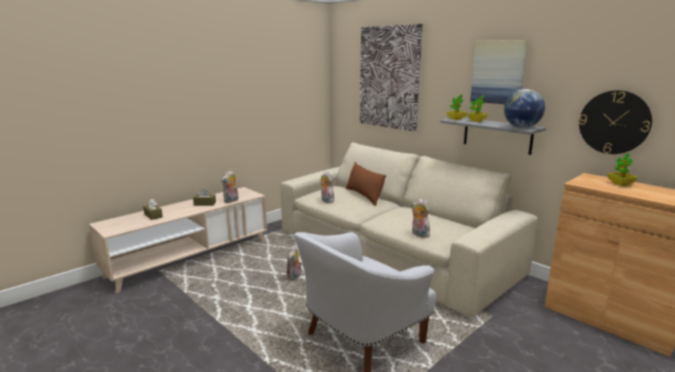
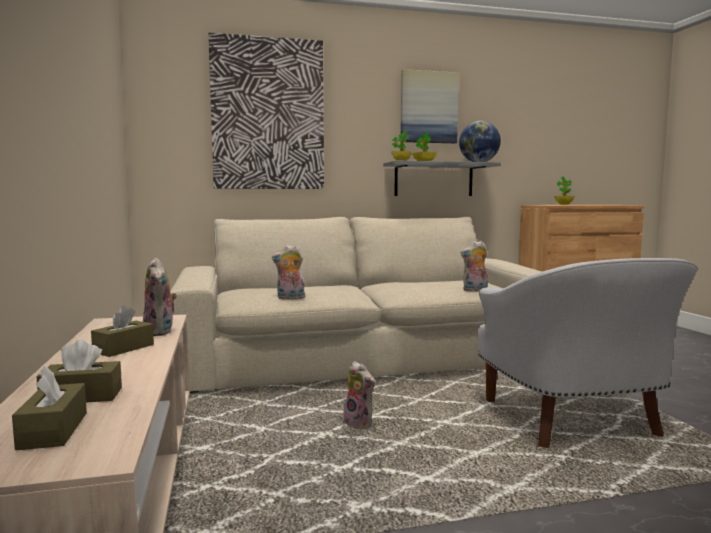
camera: 60 degrees left, 10 degrees down
(127, 222) = (53, 430): none -> brown tissue box
(364, 196) = (307, 286): brown pillow -> none
(614, 122) = (537, 153): wall clock -> none

